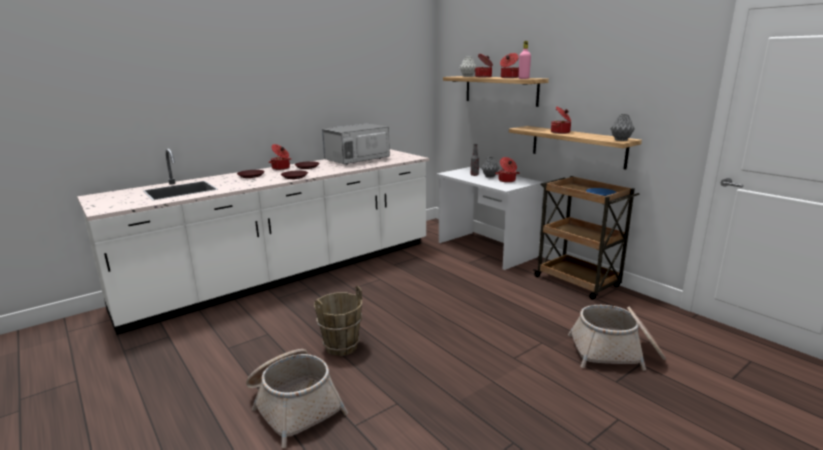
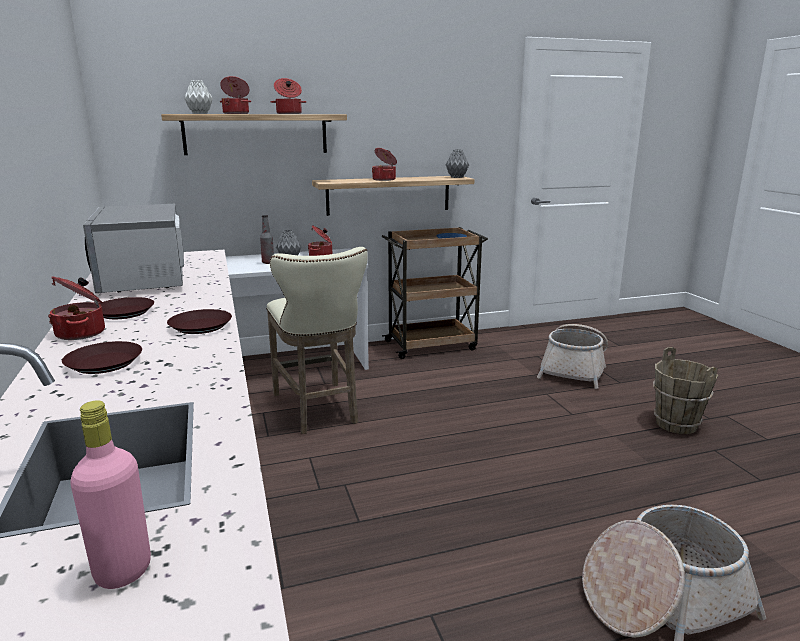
camera: 70 degrees left, 0 degrees up
(341, 346) = (509, 529): brown bucket -> brown bucket (675, 424)
(432, 269) = (318, 410): none -> beige stool
(523, 78) = (325, 113): pink bottle -> pink bottle (123, 571)

